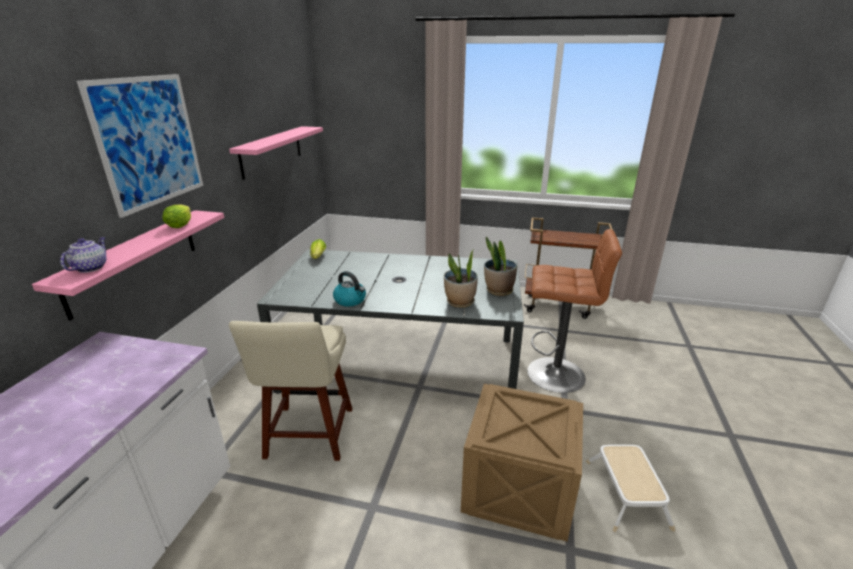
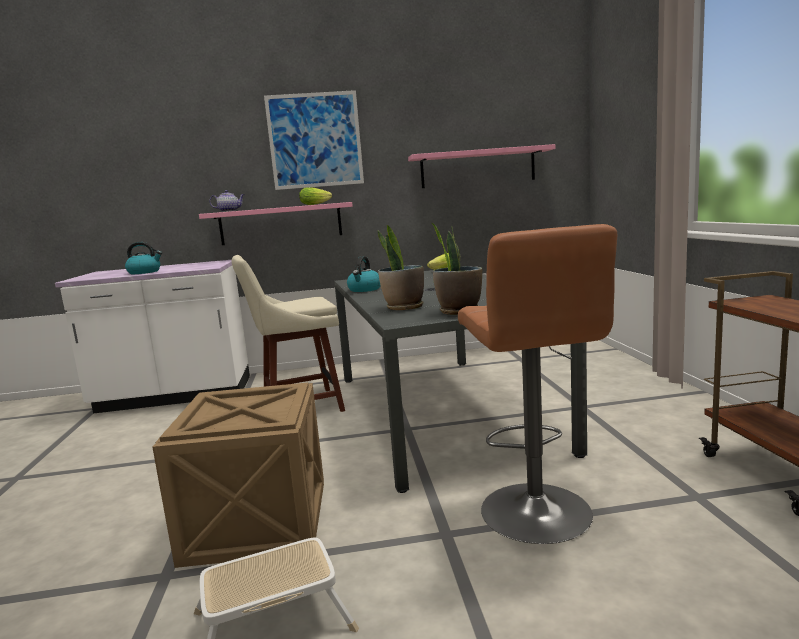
camera: 70 degrees right, 15 degrees down
(93, 413) = (145, 272): none -> kettle

